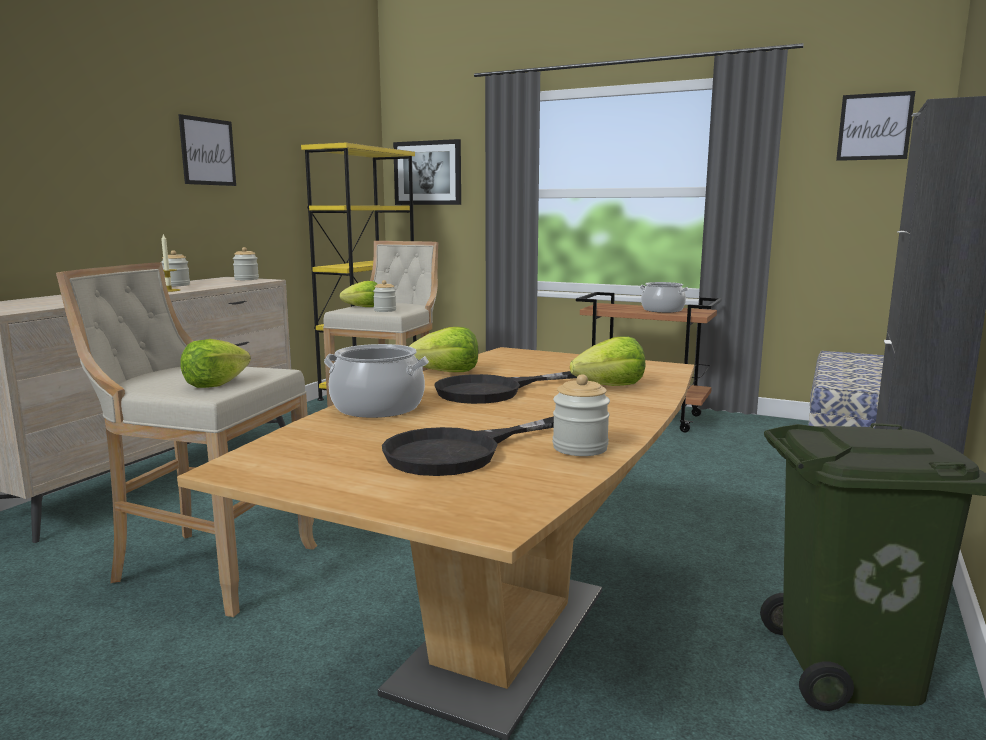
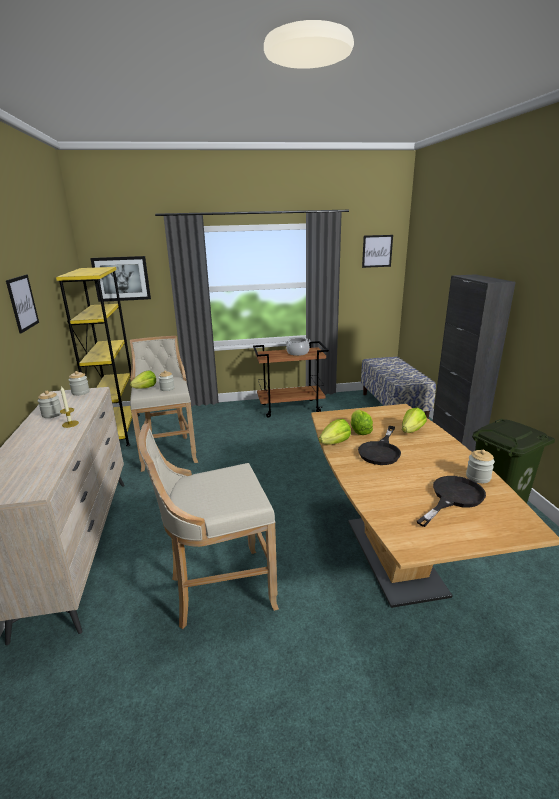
camera: 35 degrees left, 10 degrees up
(215, 384) = (237, 492): lettuce -> lettuce (359, 431)
(377, 408) = (367, 482): cooking pot -> none
(460, 452) = (453, 498): black frying pan -> black frying pan turned 150 degrees counterclockwise

